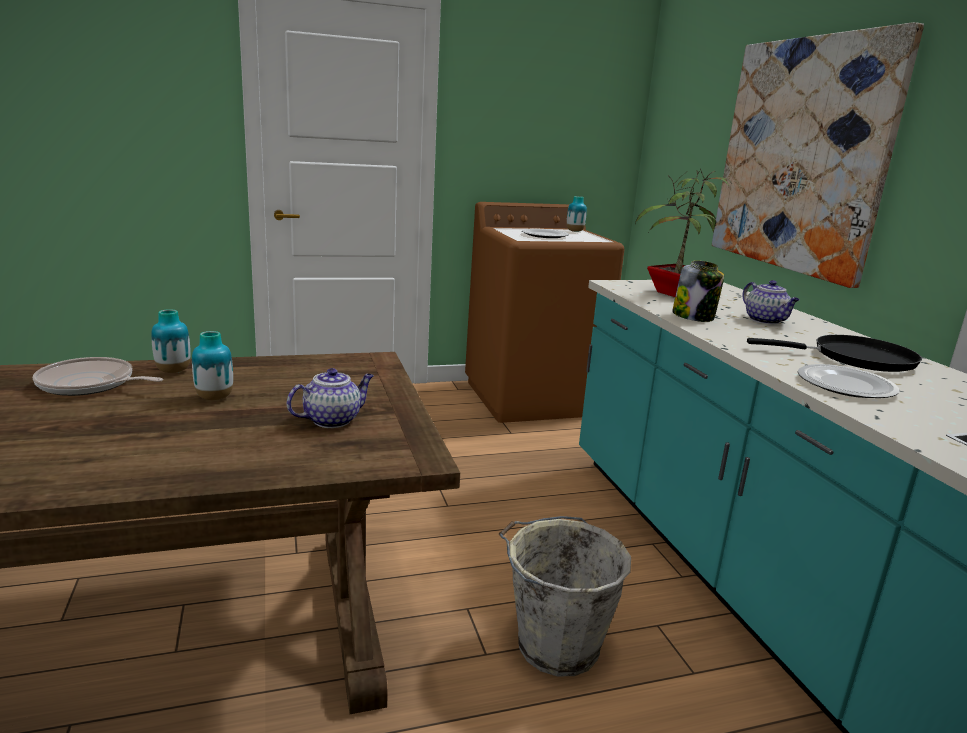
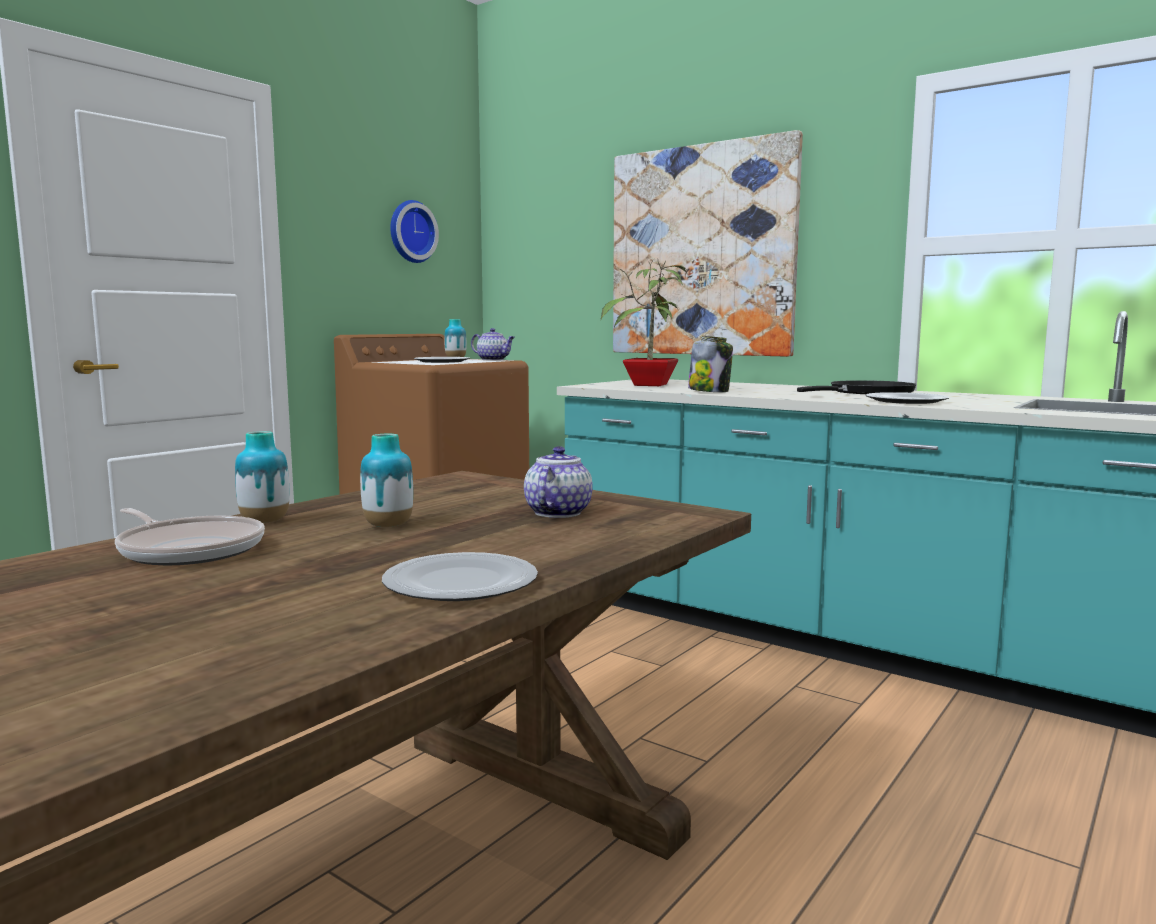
camera: 35 degrees left, 10 degrees down
(90, 384) = (189, 550): frying pan -> frying pan turned 120 degrees counterclockwise
(113, 468) = (458, 583): none -> plate
(554, 645) = (747, 730): grey bucket -> none
(565, 113) = (410, 232): none -> wall clock
(766, 321) = (757, 388): teapot -> teapot (493, 360)

